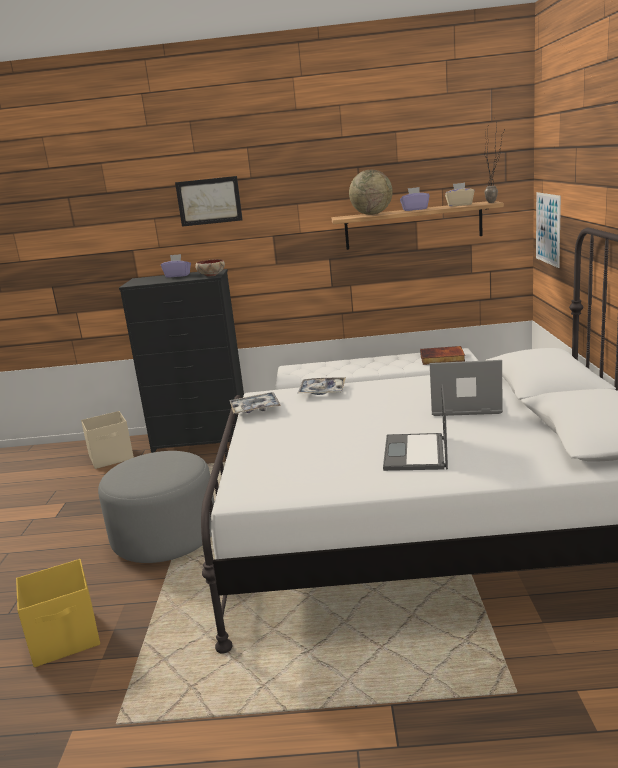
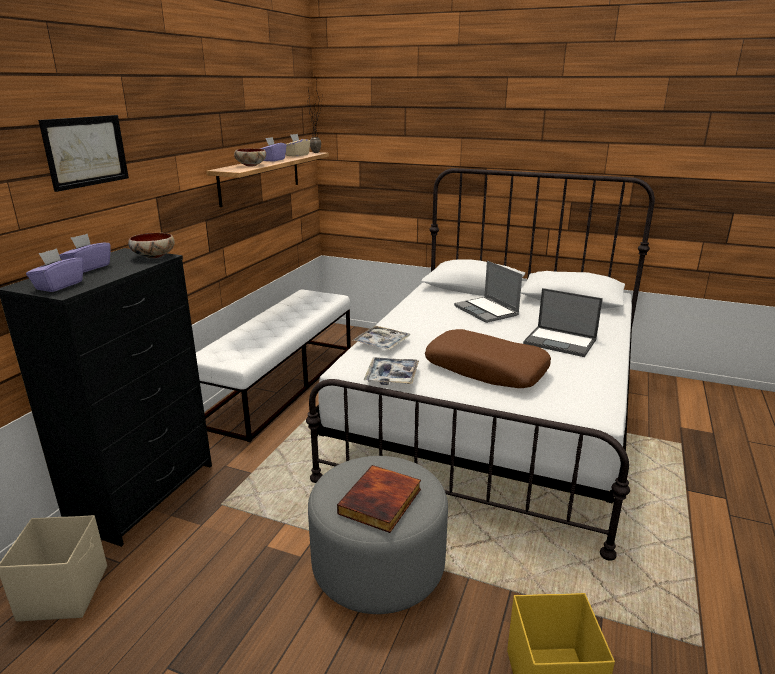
camera: 70 degrees left, 5 degrees up
(141, 281) = (59, 285): none -> purple tissue box
(303, 435) = (486, 369): none -> brown pillow
(372, 214) = (250, 165): globe -> bowl
(442, 358) = (312, 301): book -> book (381, 502)
(464, 406) = (487, 311): laptop -> laptop turned 60 degrees counterclockwise
(548, 228) = (355, 174): picture -> none

